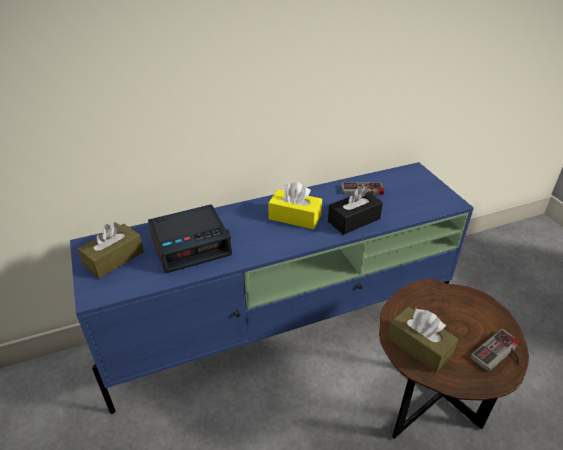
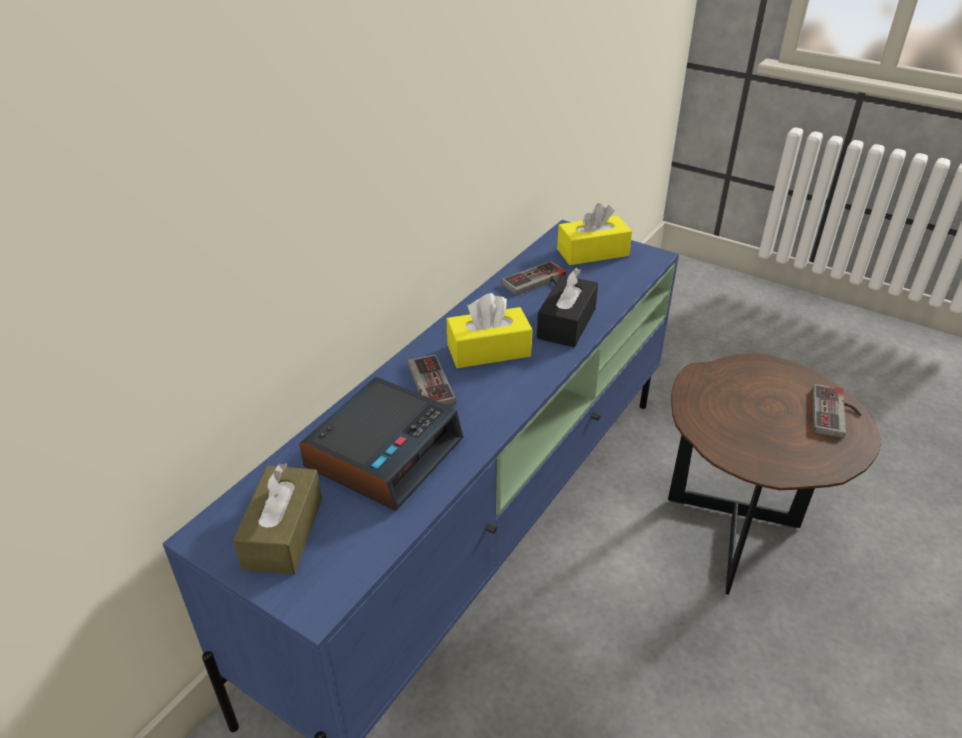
camera: 35 degrees left, 0 degrees up
(243, 220) = (422, 385): none -> game controller
(416, 187) = (592, 252): none -> yellow tissue box
(419, 346) = (757, 446): brown tissue box -> none

